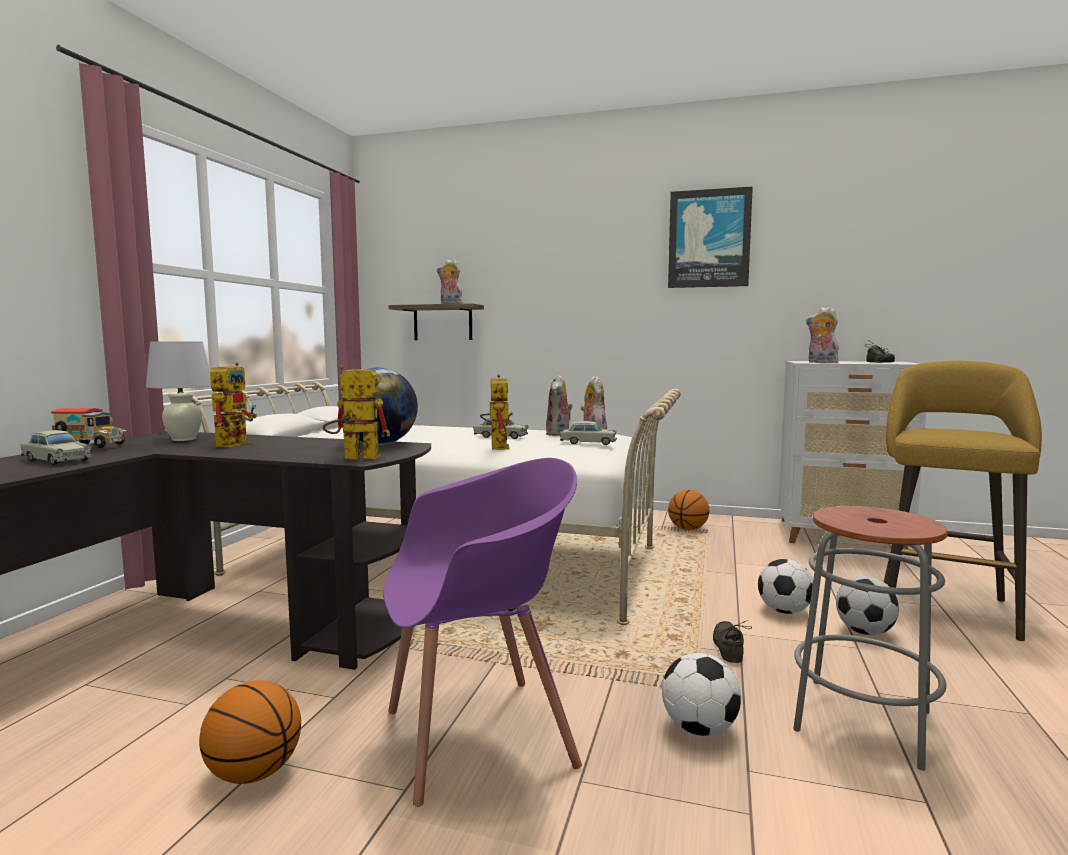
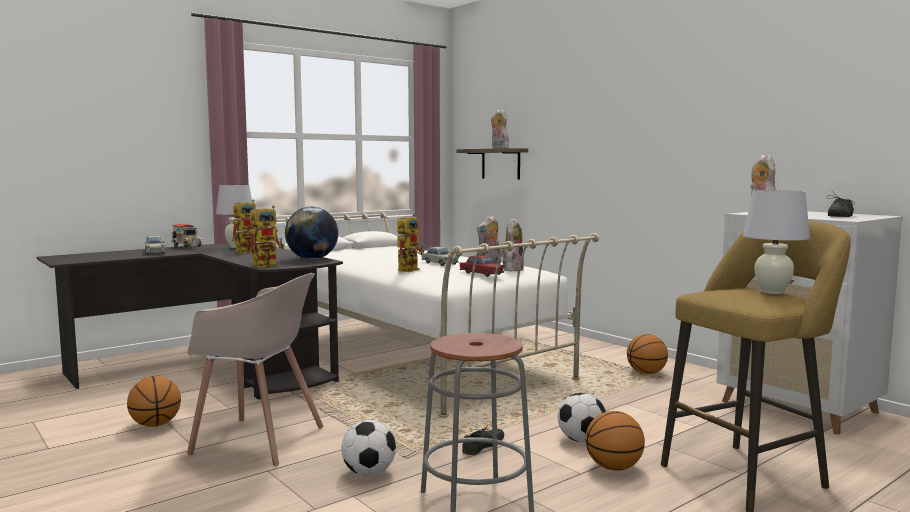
camera: 35 degrees right, 0 degrees up
(353, 458) = (269, 265): toy robot -> toy robot turned 105 degrees clockwise
(481, 737) = (259, 441): purple chair -> beige chair
(588, 442) = (481, 273): beige toy car -> red toy car
(709, 239) = (705, 80): picture -> none
(865, 632) = (614, 468): football -> basketball
(962, 428) = (772, 292): none -> white table lamp

